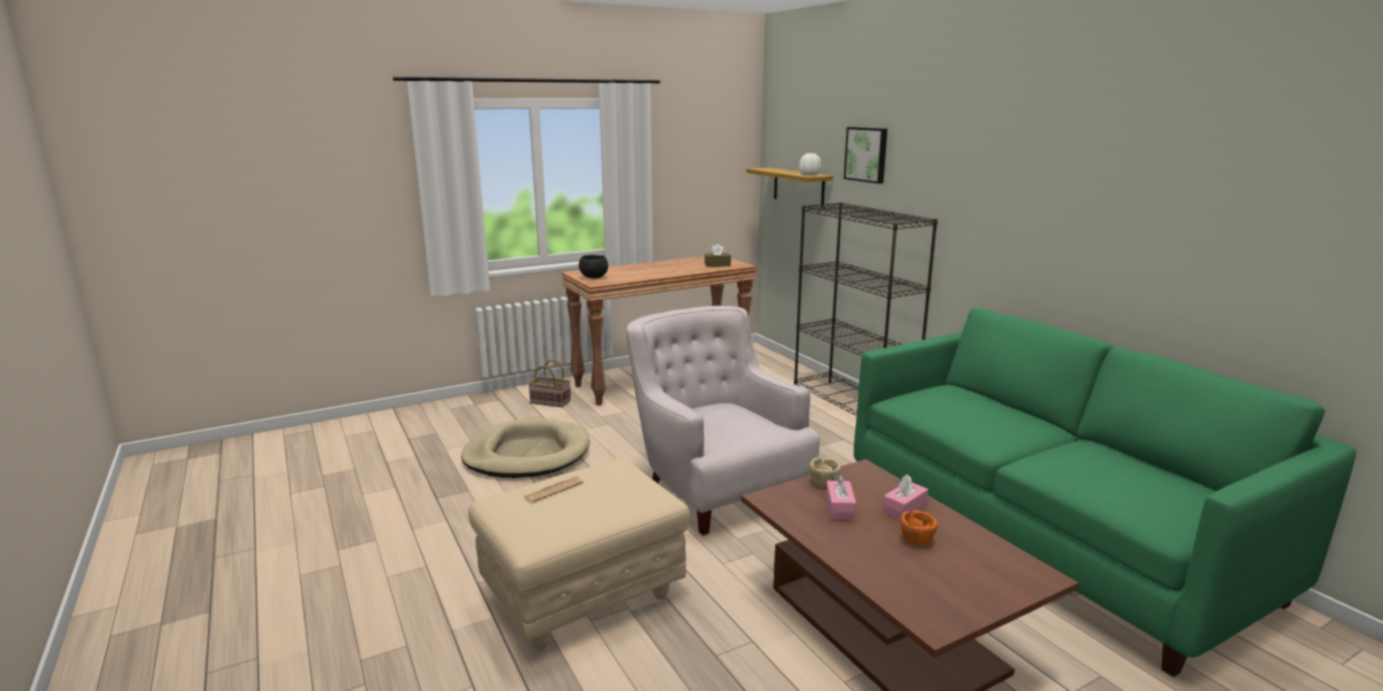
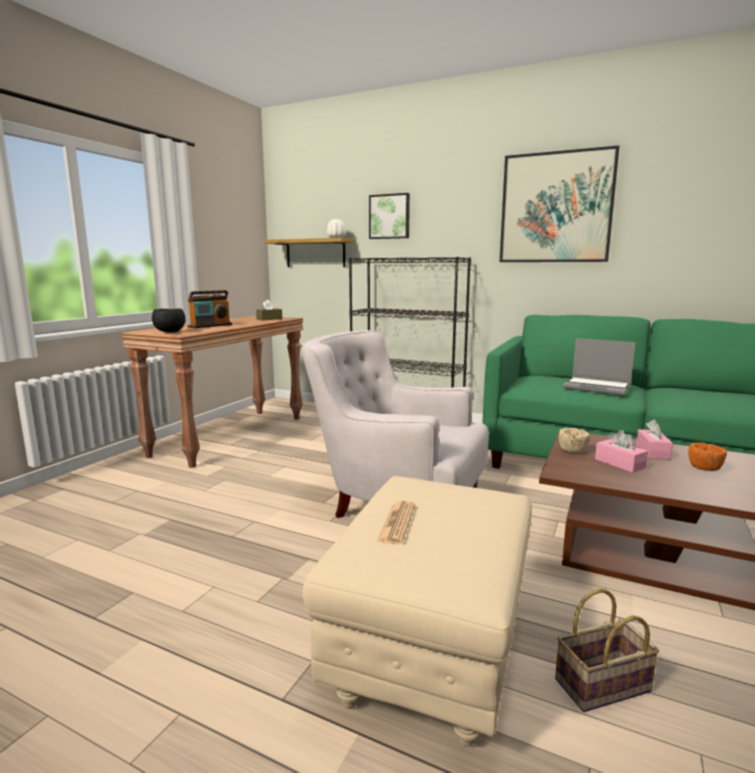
camera: 35 degrees left, 5 degrees down
(527, 454) = (166, 531): beige dog bed -> none
(549, 402) = (131, 477): basket -> basket (601, 687)
(643, 271) = (210, 326): none -> radio
(982, 421) = (597, 387): none -> laptop
(1037, 168) = (556, 208): none -> picture

